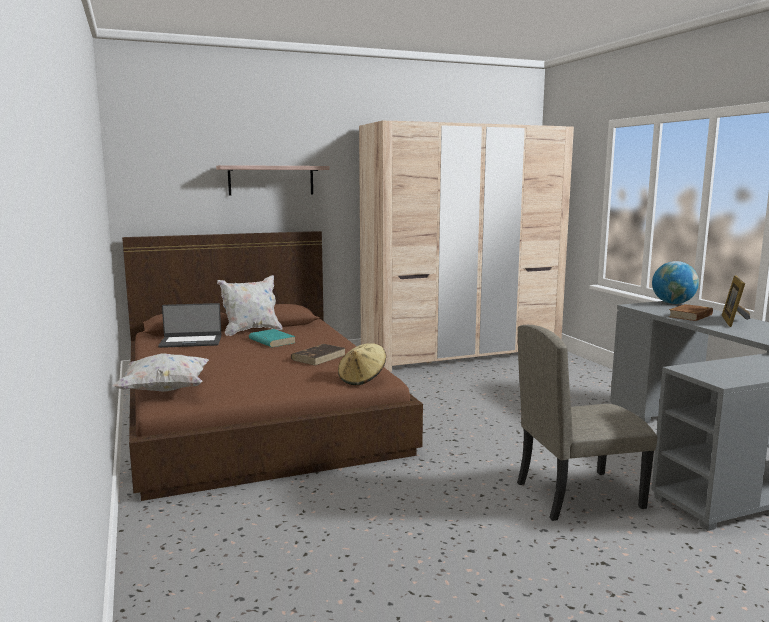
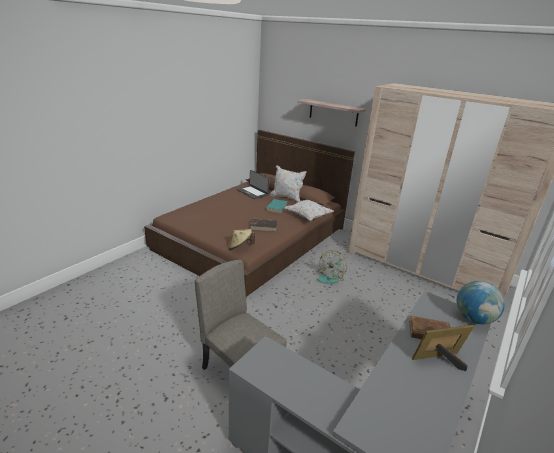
camera: 55 degrees right, 15 degrees up
(164, 390) = (183, 211): white pillow -> white pillow (307, 217)
(425, 395) = (330, 277): none -> fan

